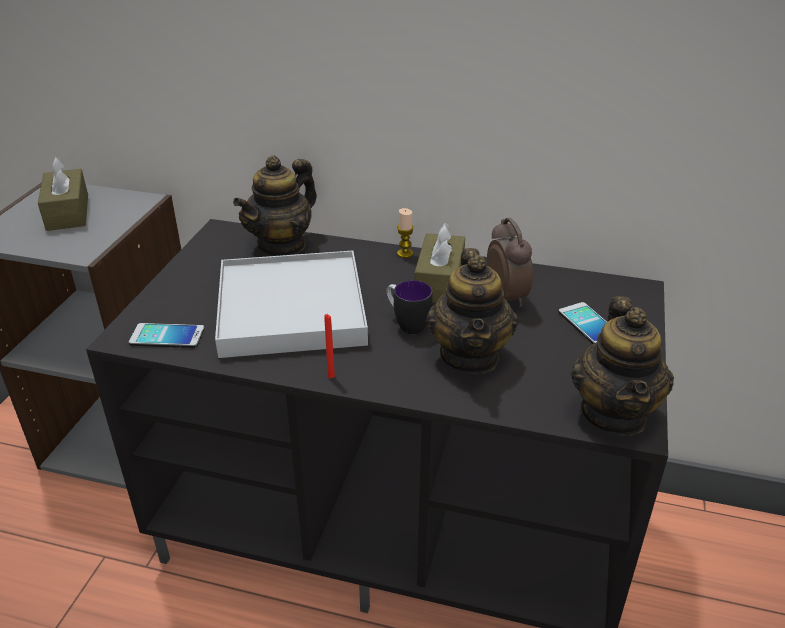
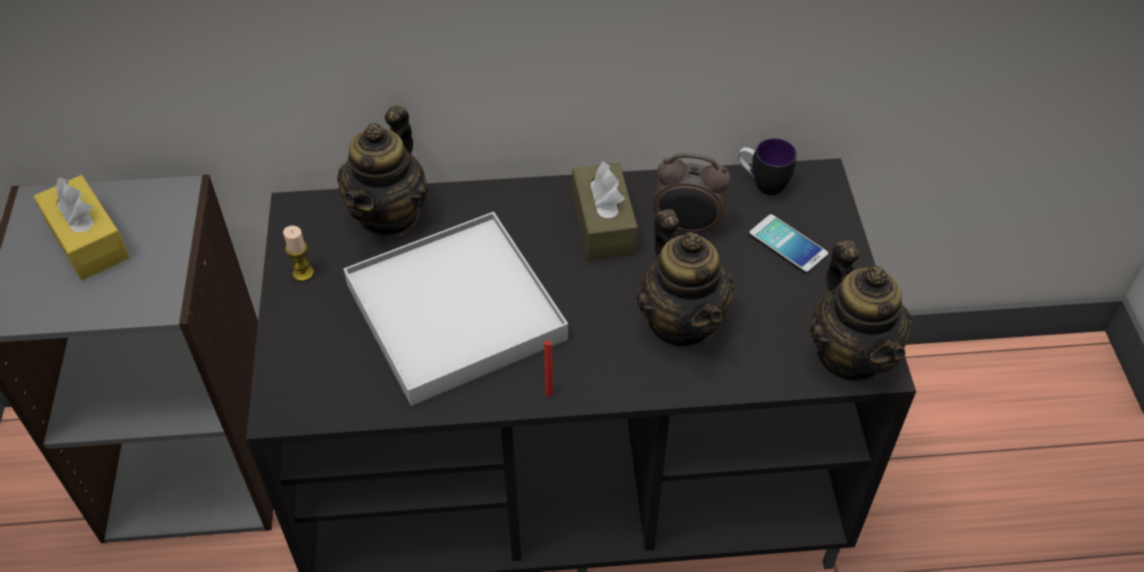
camera: 20 degrees left, 15 degrees up
(67, 212) = (88, 240): brown tissue box -> yellow tissue box
(167, 336) = (333, 393): phone -> none
(405, 253) = (544, 190): candle -> candle (303, 273)
(406, 324) = (595, 297): mug -> mug (762, 184)
(507, 297) = (686, 227): alarm clock -> alarm clock turned 135 degrees clockwise

